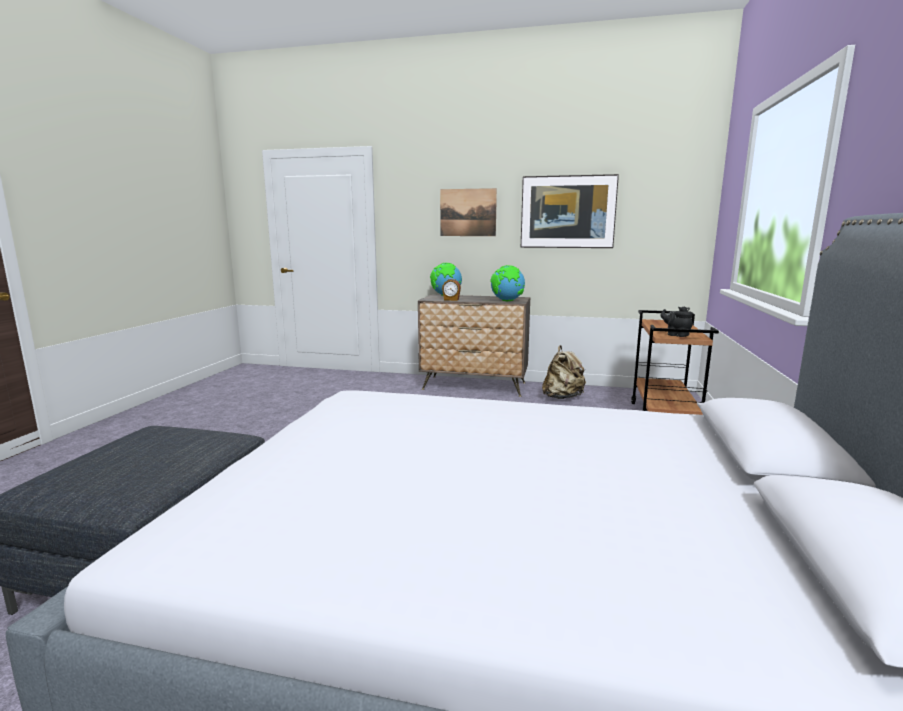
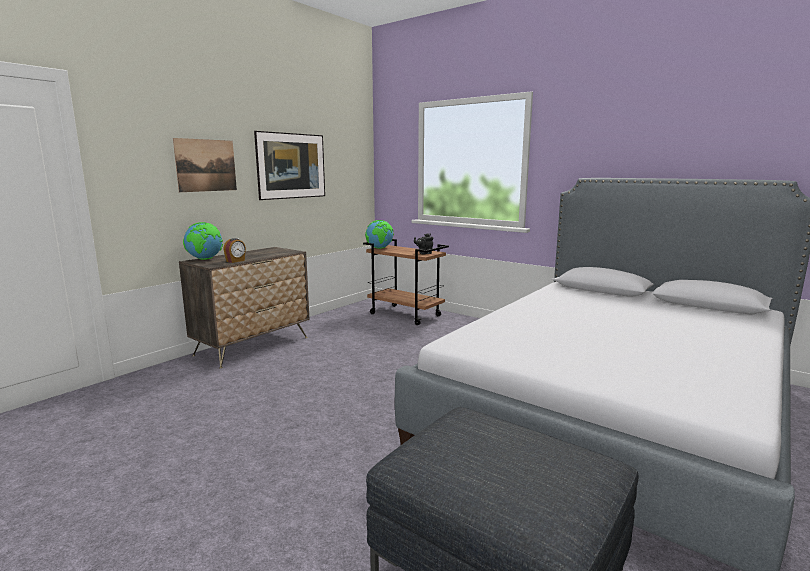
camera: 65 degrees left, 0 degrees up
(507, 301) = (282, 252): globe -> globe (380, 248)
(562, 397) = (331, 327): beige backpack -> none

